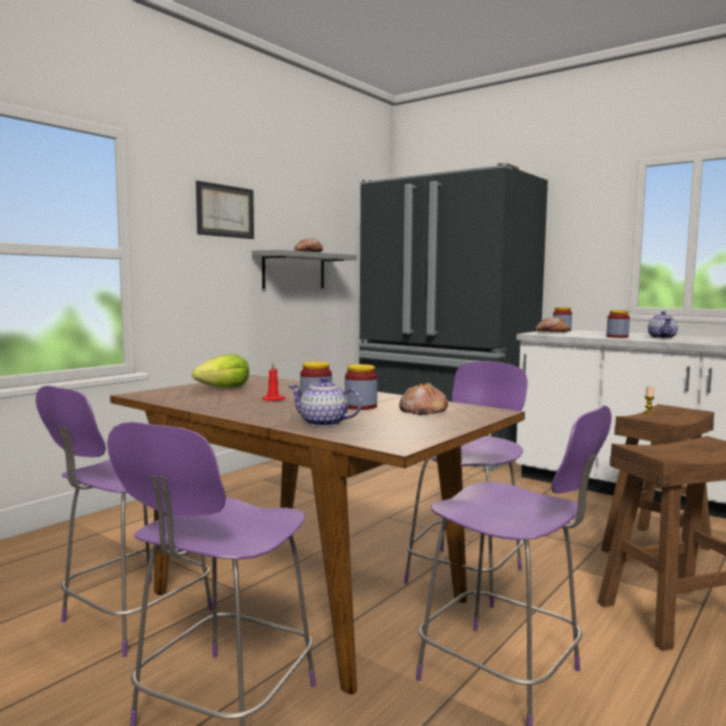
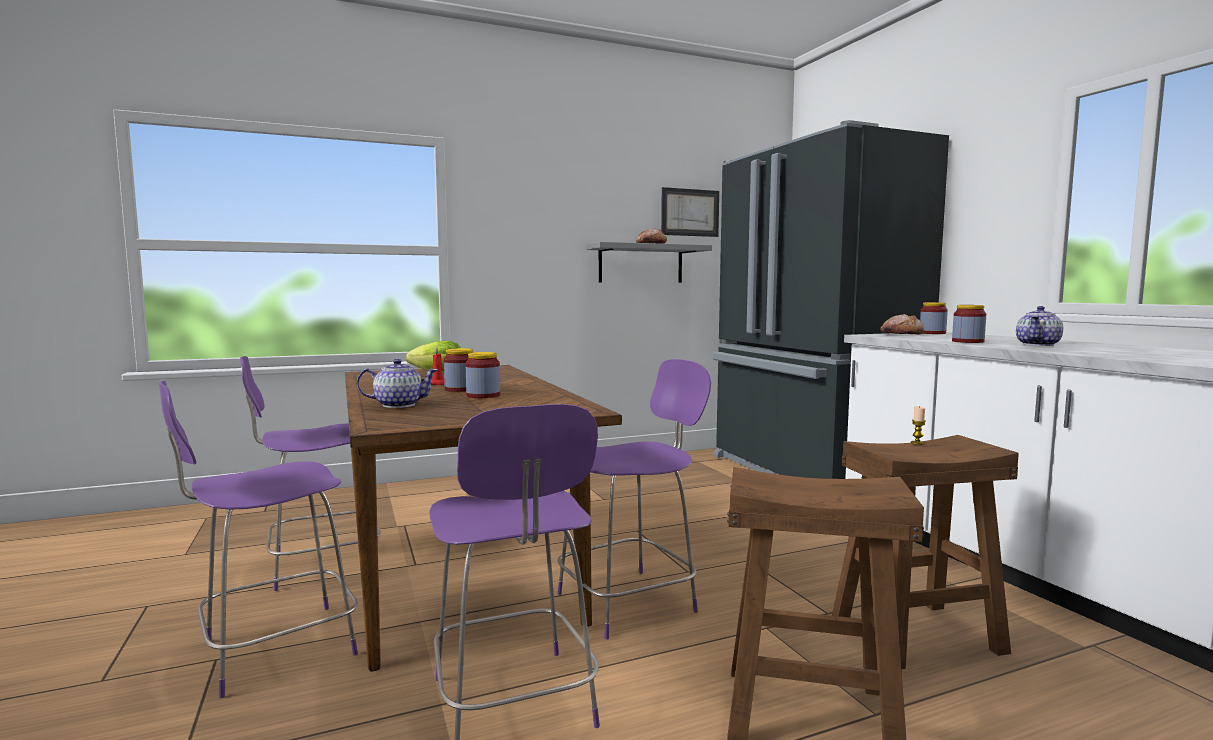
camera: 30 degrees right, 0 degrees up
(225, 211) = (554, 206): picture -> picture (690, 212)
(324, 423) = (398, 405): teapot -> teapot turned 120 degrees clockwise
(422, 411) = (518, 404): bread -> none

